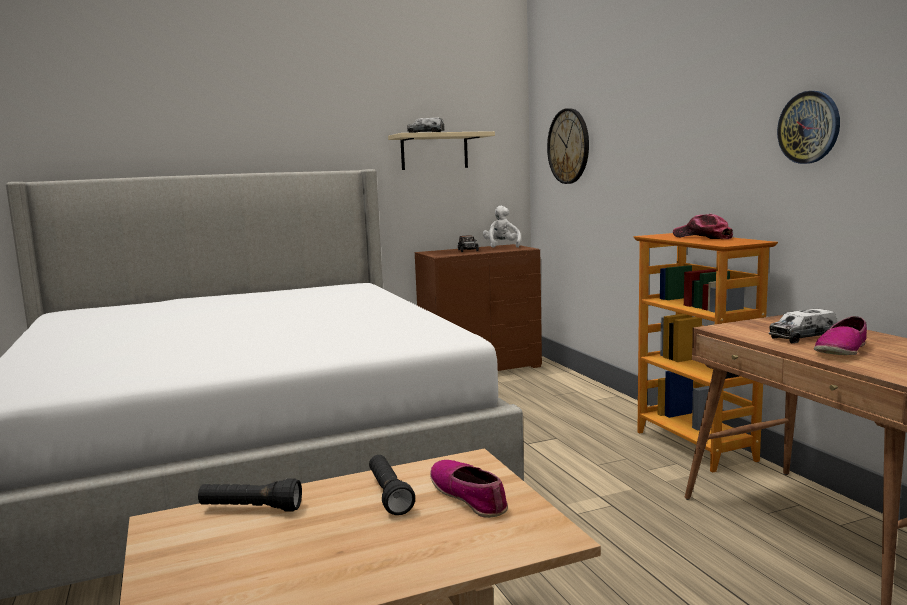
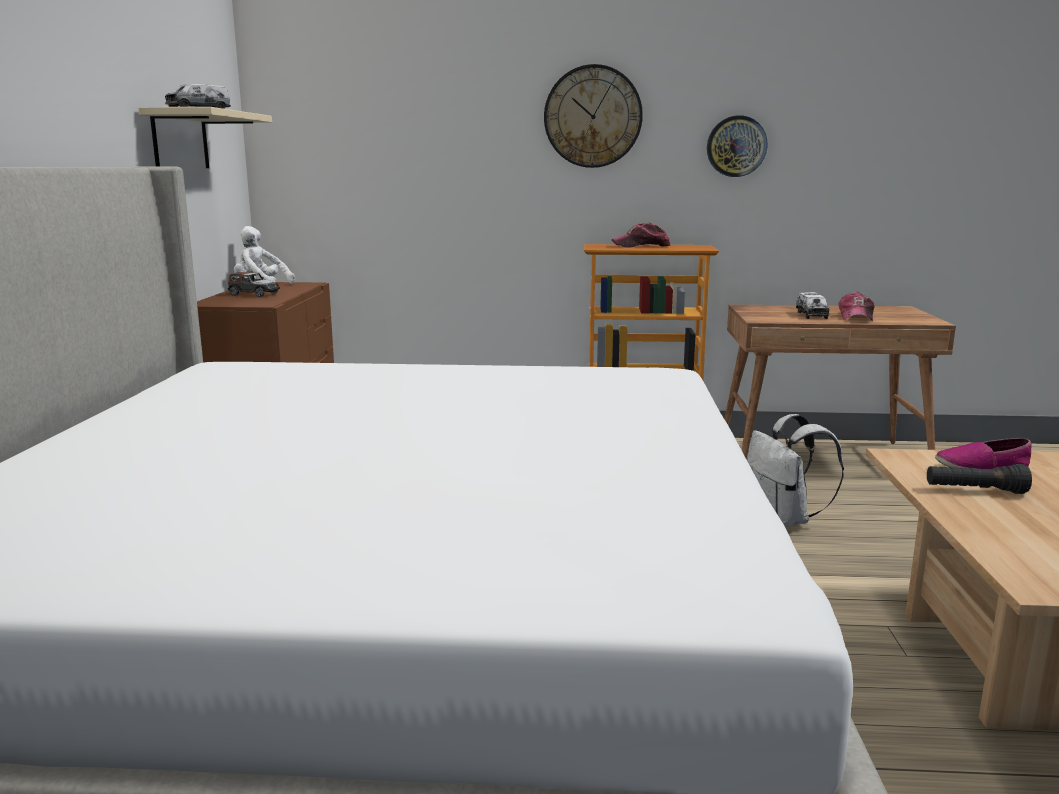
camera: 65 degrees left, 5 degrees up
(250, 509) = (1004, 544): black flashlight -> none
(569, 146) = (356, 144): wall clock -> wall clock (593, 117)
(596, 536) = (784, 520): none -> white backpack
(841, 350) = (856, 317): shoe -> cap

